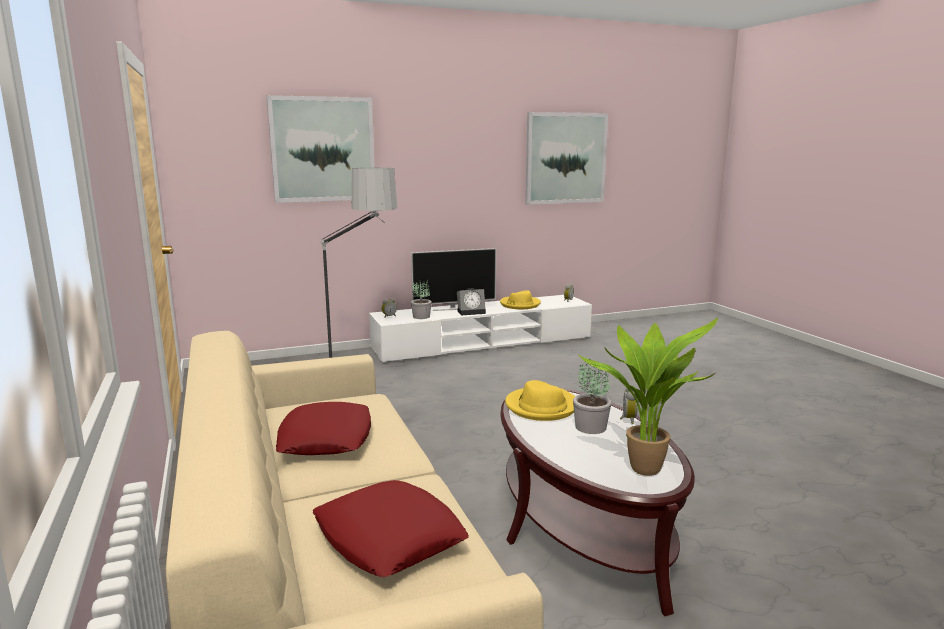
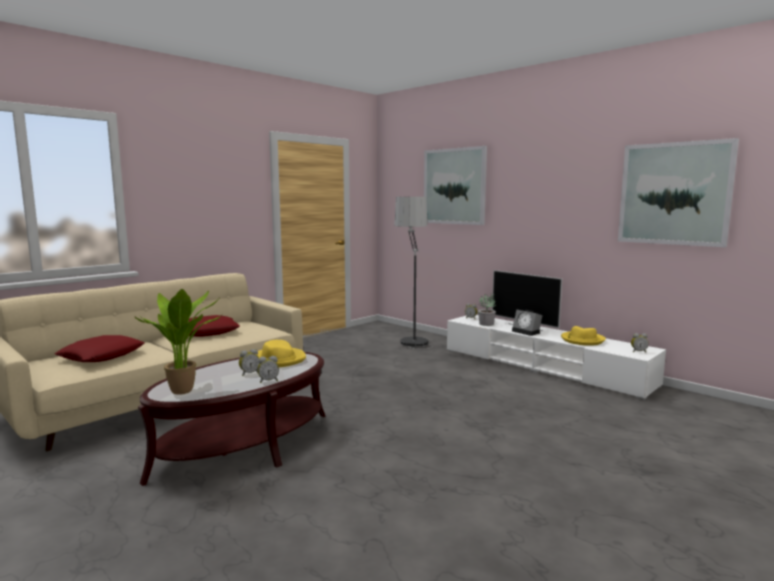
camera: 65 degrees right, 5 degrees down
(590, 427) = (249, 373): potted plant -> alarm clock

